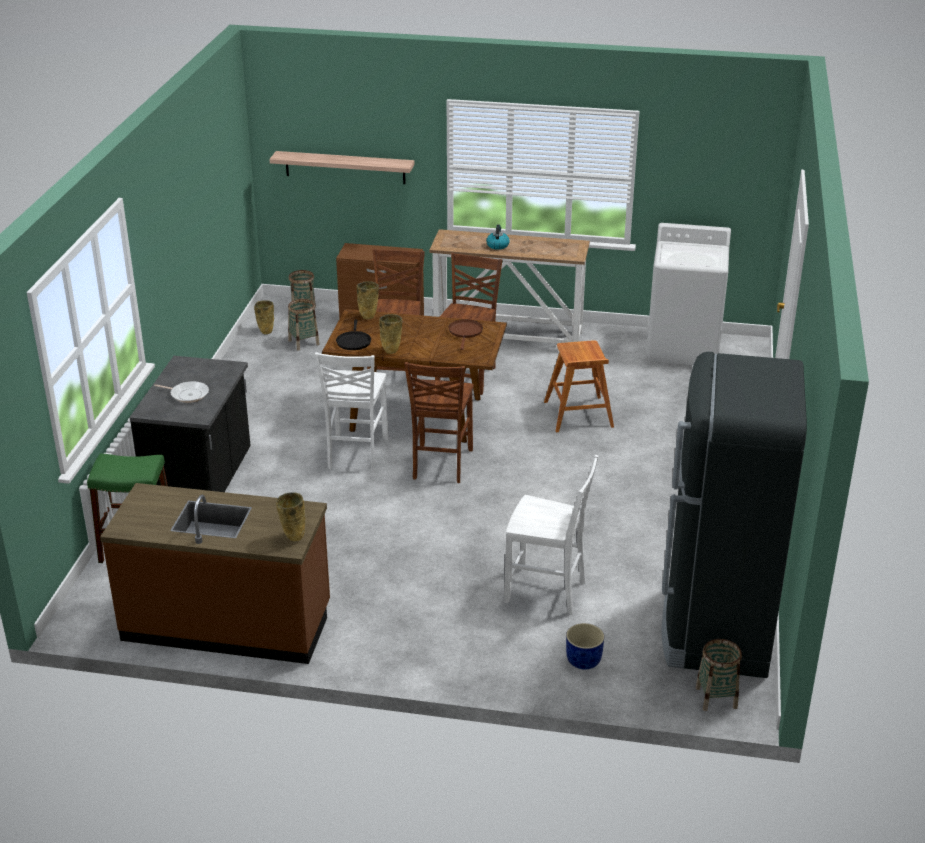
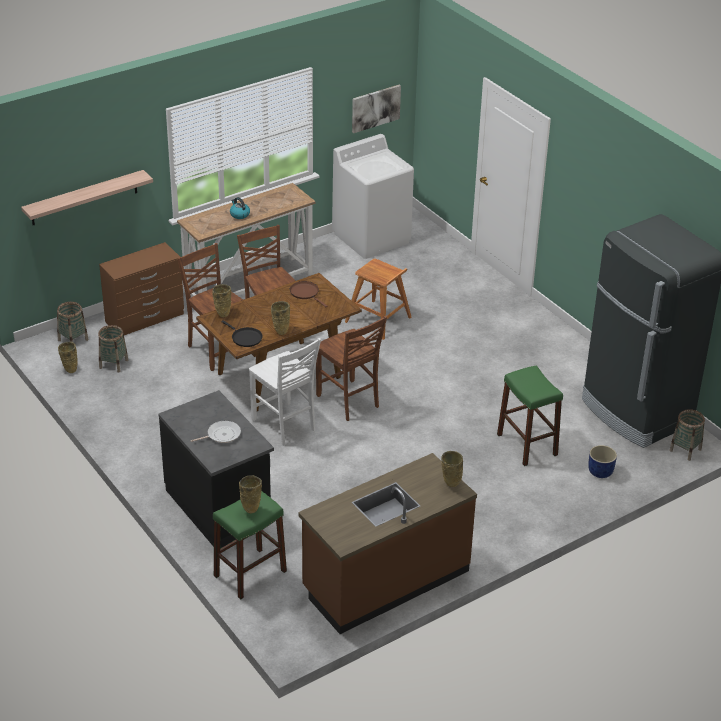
camera: 45 degrees left, 5 degrees up
(129, 467) = (251, 508): none -> beige vase
(547, 592) = (527, 445): white chair -> green stool
(726, 193) = (375, 108): none -> picture

